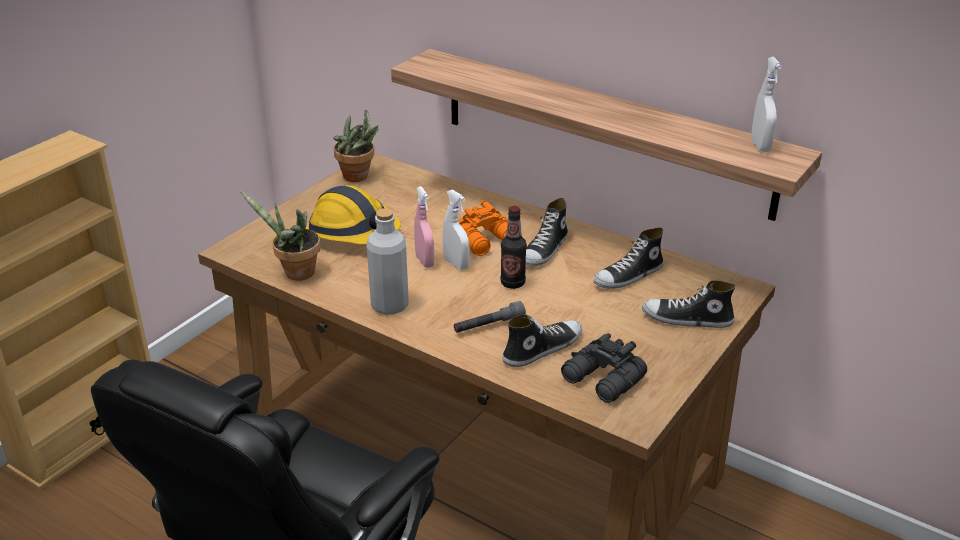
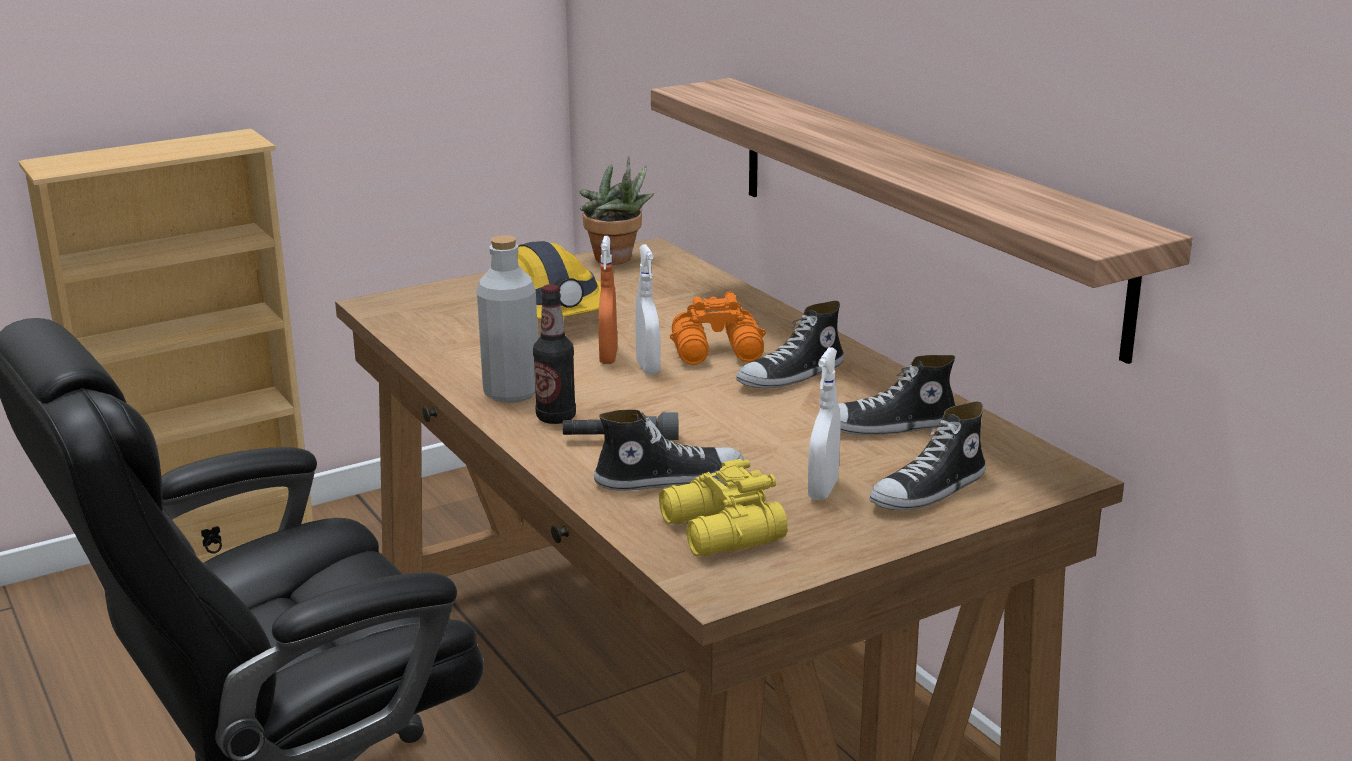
camera: 25 degrees right, 10 degrees down
(295, 273) = (428, 339): potted plant -> none
(424, 261) = (608, 357): pink spray bottle -> orange spray bottle
(512, 283) = (705, 401): bottle -> bottle (556, 417)
(603, 380) = (720, 532): black binoculars -> yellow binoculars
(687, 319) = (928, 492): shoe -> shoe turned 75 degrees counterclockwise
(760, 146) = (1091, 217): white spray bottle -> white spray bottle (823, 490)

